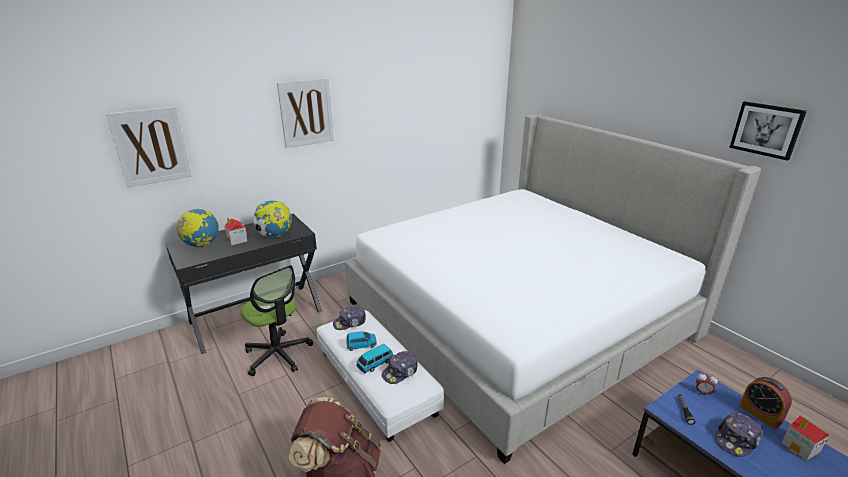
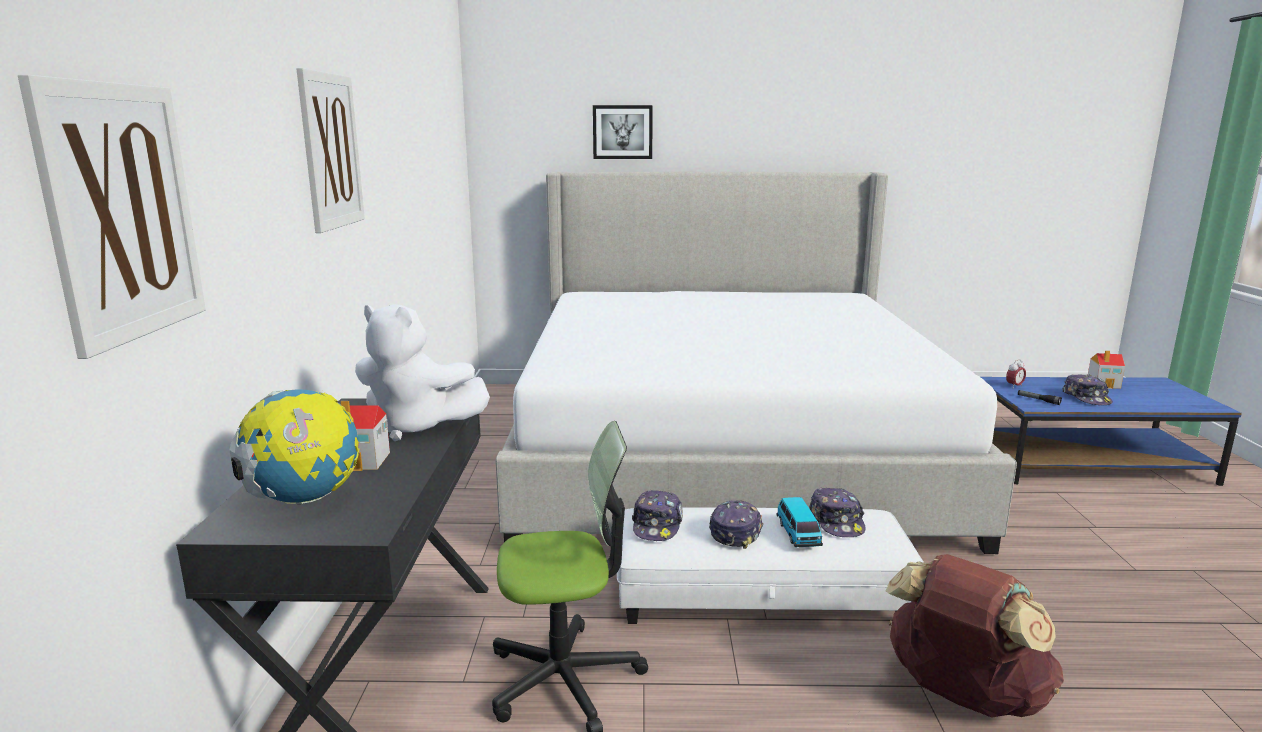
camera: 55 degrees left, 10 degrees down
(274, 235) = (417, 427): globe -> white plush toy
(361, 345) = (736, 532): blue toy car -> cap
(760, 414) = (1055, 380): alarm clock -> none
(766, 130) = (870, 132): picture -> picture (622, 132)

